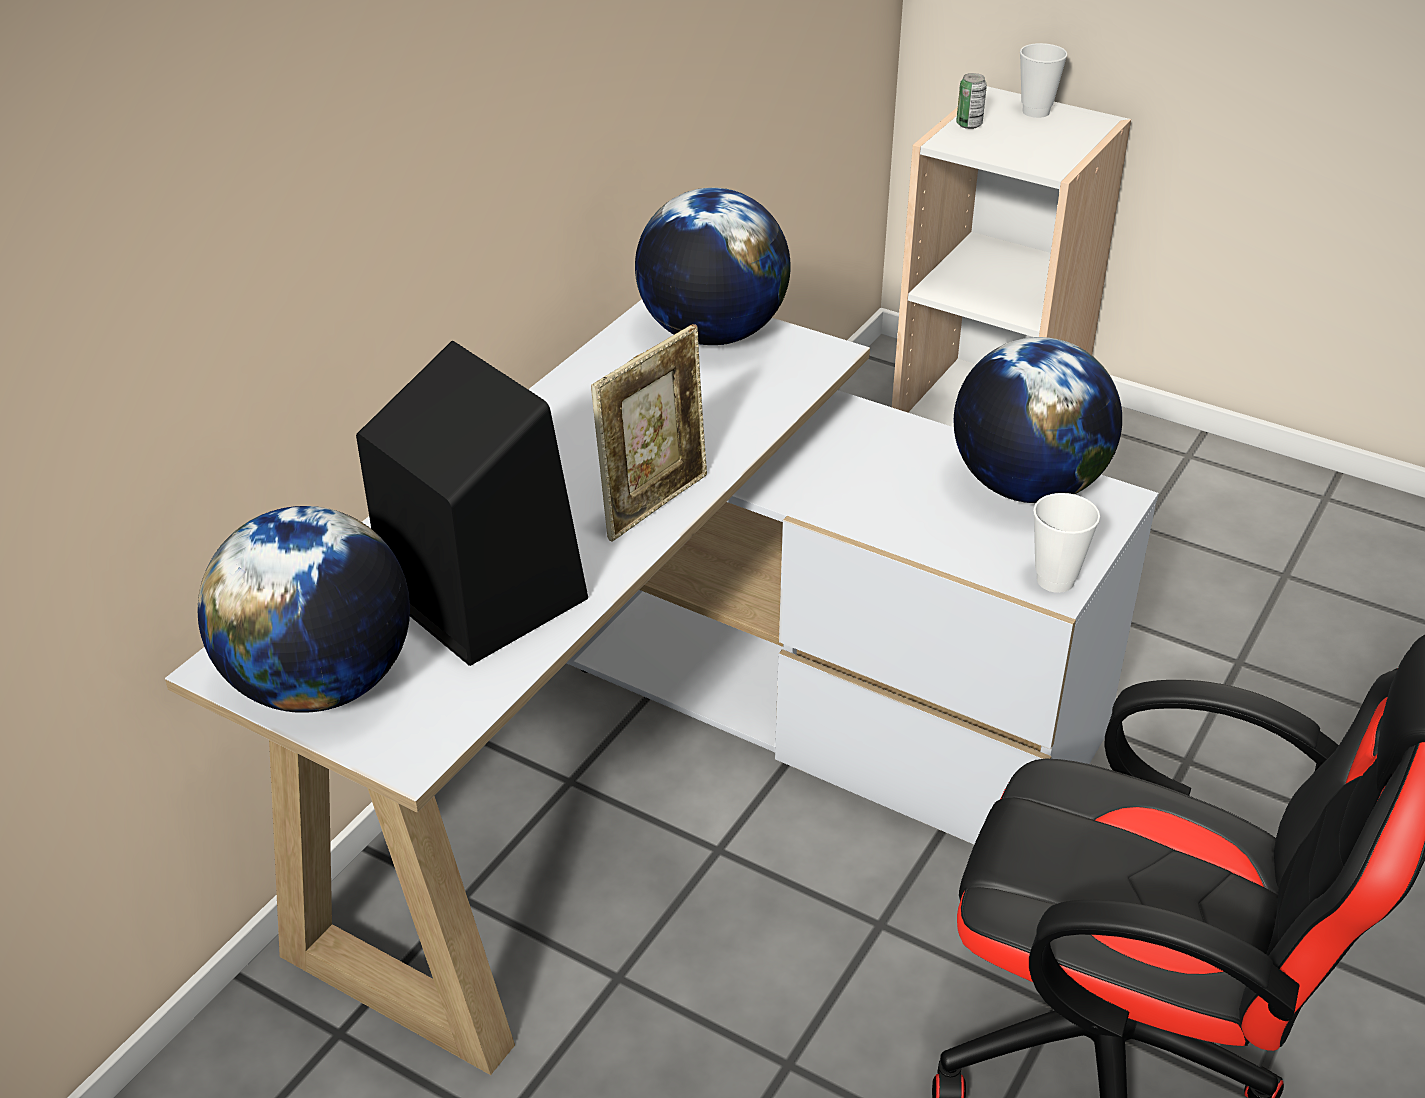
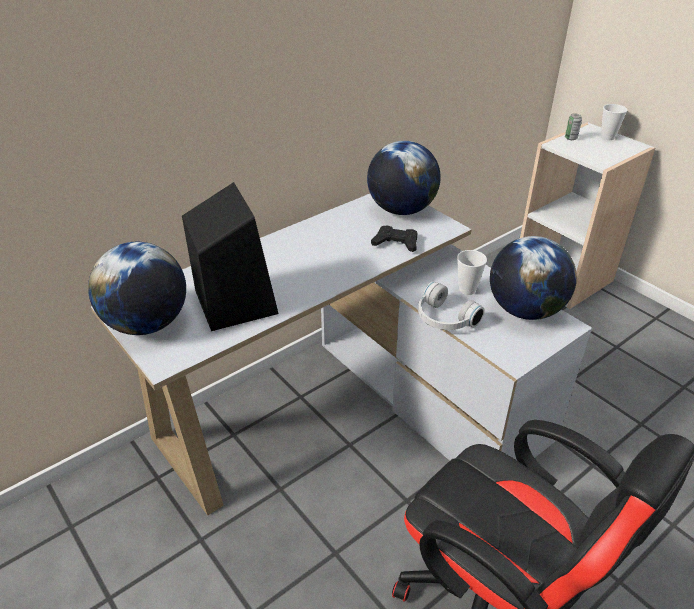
camera: 20 degrees right, 0 degrees up
(654, 503) = (332, 278): picture frame -> none
(739, 405) = (396, 243): none -> black game controller
(887, 538) = (443, 319): none -> white headphones
(1055, 580) = (516, 358): cup -> cup (467, 289)

